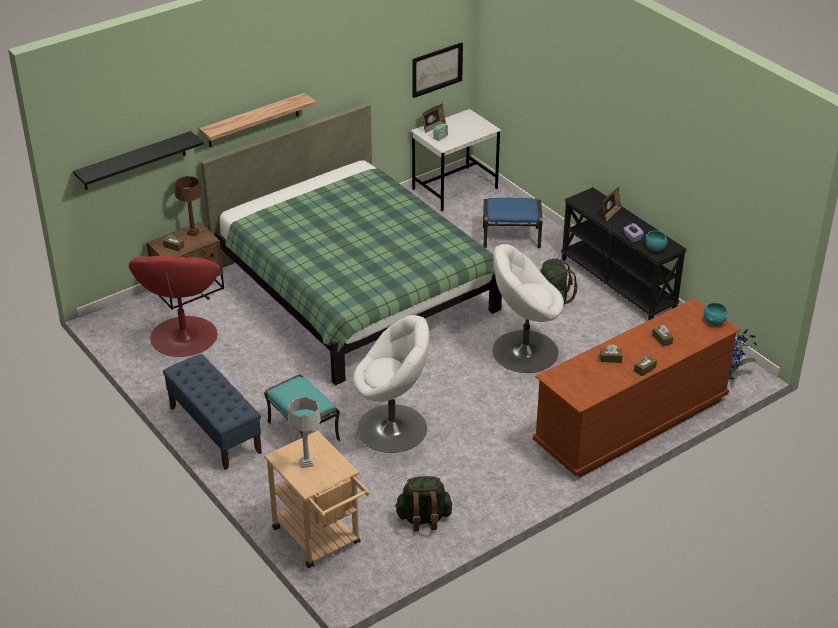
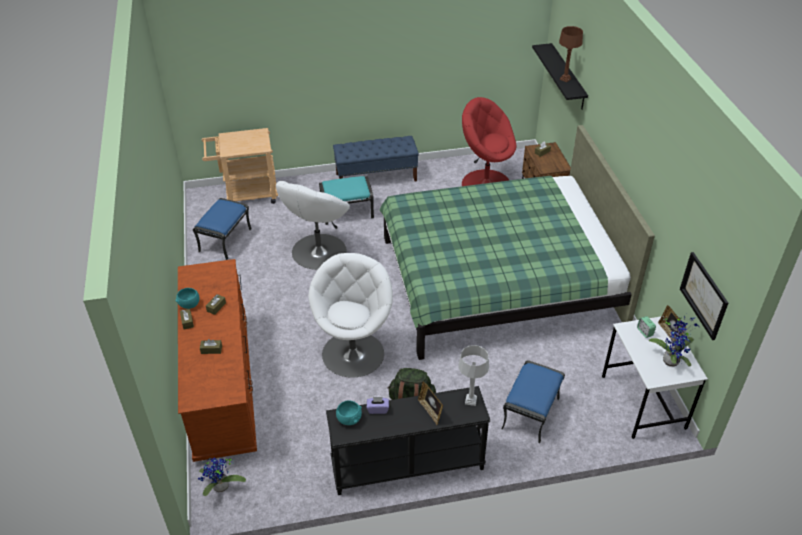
camera: 115 degrees right, 5 degrees up
(192, 233) = (557, 163): brown table lamp -> brown table lamp (565, 79)
(253, 120) = (609, 138): shelf -> none
(307, 463) = (246, 140): grey table lamp -> grey table lamp (470, 400)
(423, 518) = (225, 240): green backpack -> blue ottoman
(462, 124) = (671, 360): none -> potted plant
(714, 321) = (203, 399): turquoise bowl -> turquoise bowl (189, 304)

